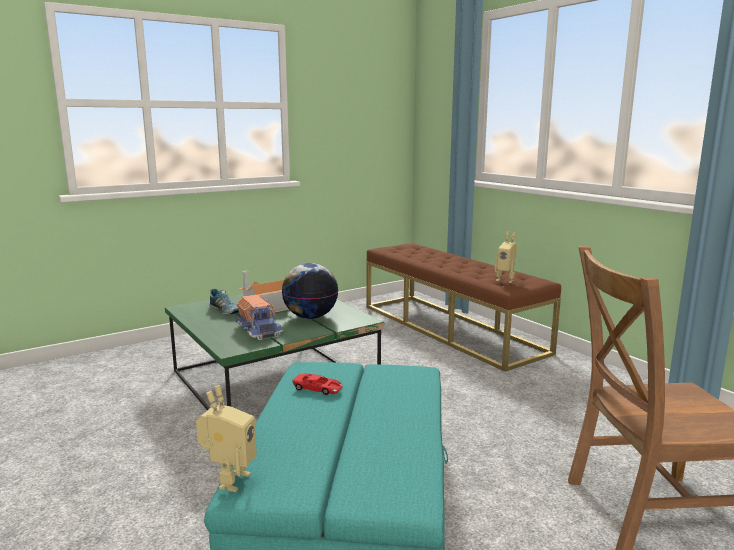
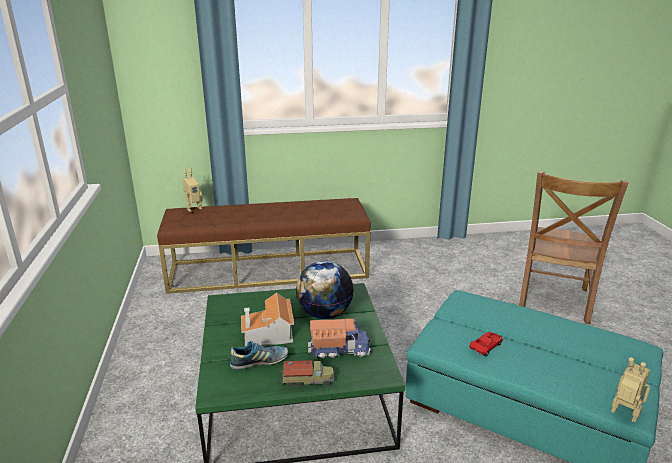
camera: 65 degrees left, 10 degrees up
(209, 327) = (308, 380): none -> toy truck
(505, 280) = (338, 210): toy robot -> toy robot (193, 208)

